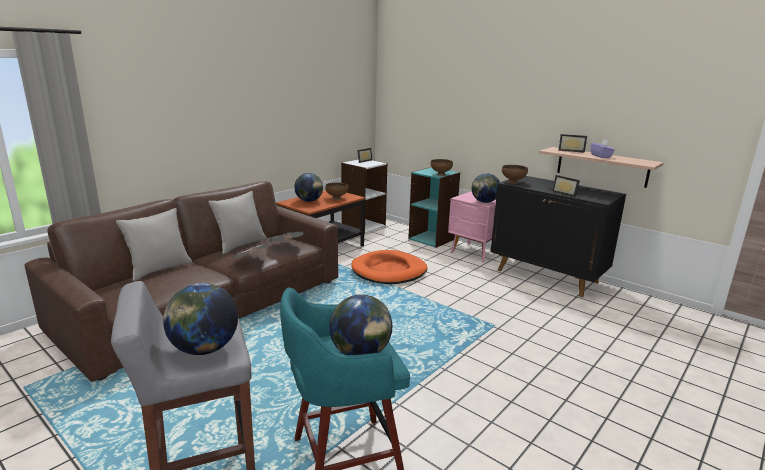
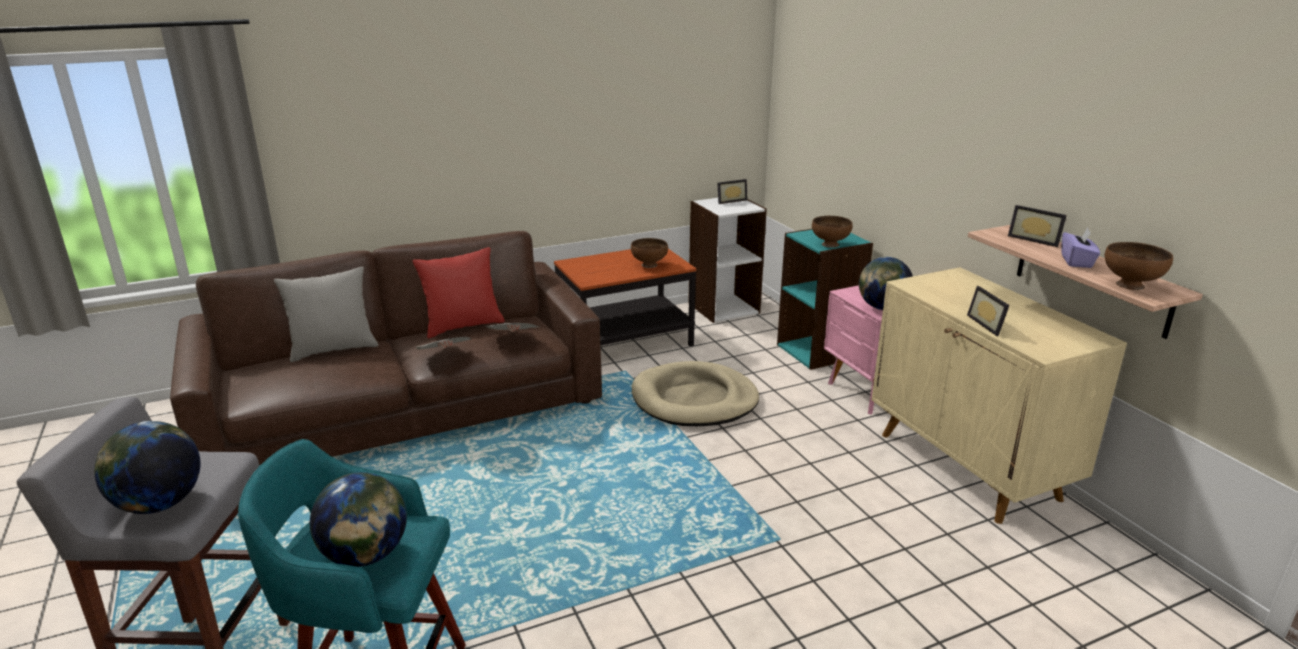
camera: 25 degrees right, 5 degrees up
(240, 245) = (463, 326): grey pillow -> red pillow
(309, 201) = (602, 265): globe -> none
(389, 271) = (694, 400): orange dog bed -> beige dog bed
(513, 182) = (918, 284): brown bowl -> brown bowl (1131, 285)
(547, 276) = (968, 466): black cabinet -> beige cabinet

